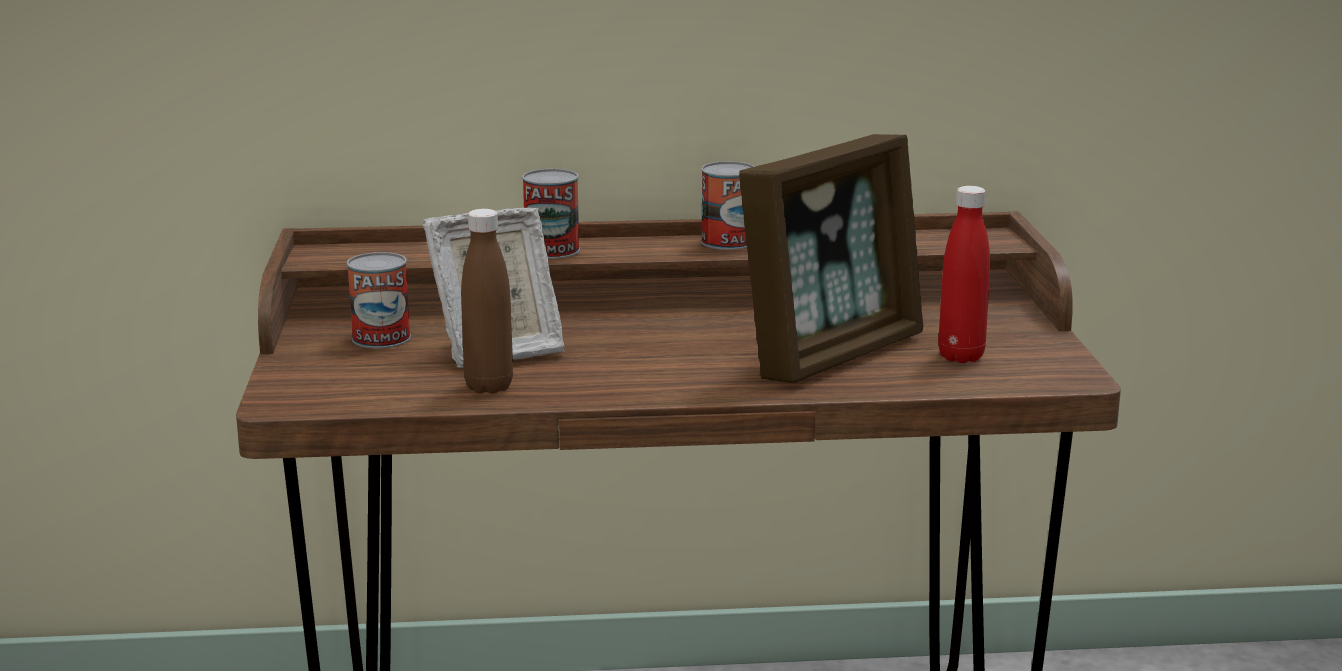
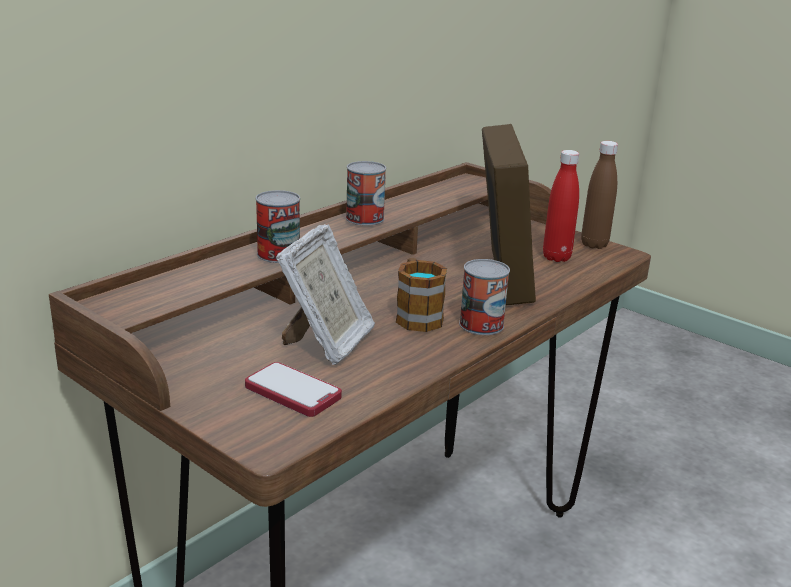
camera: 45 degrees left, 5 degrees up
(381, 338) = (227, 361): can -> can (481, 324)
(382, 376) = (293, 392): none -> phone
(489, 386) = (377, 371): brown bottle -> brown bottle (594, 244)
(640, 358) = (416, 315): none -> mug

